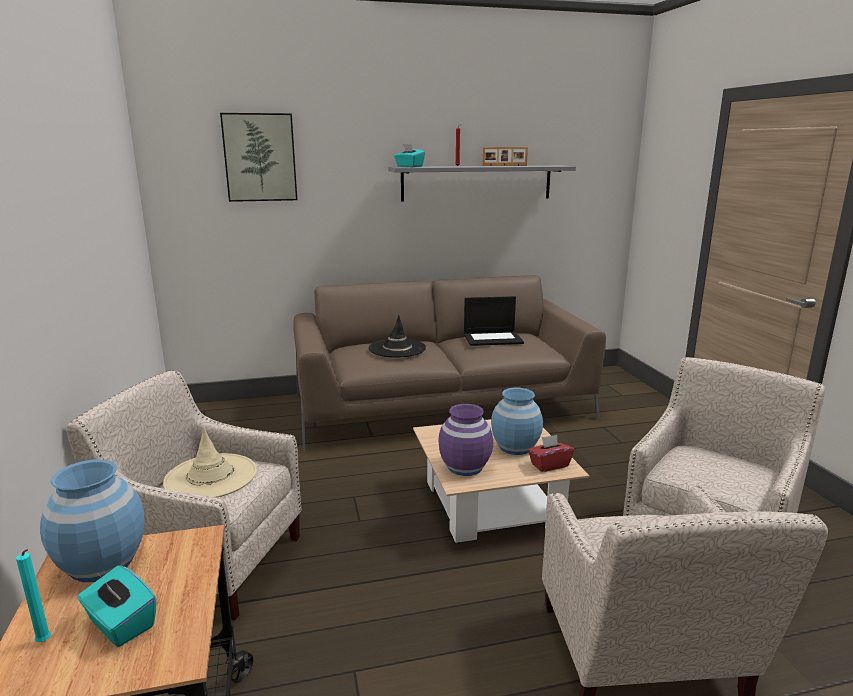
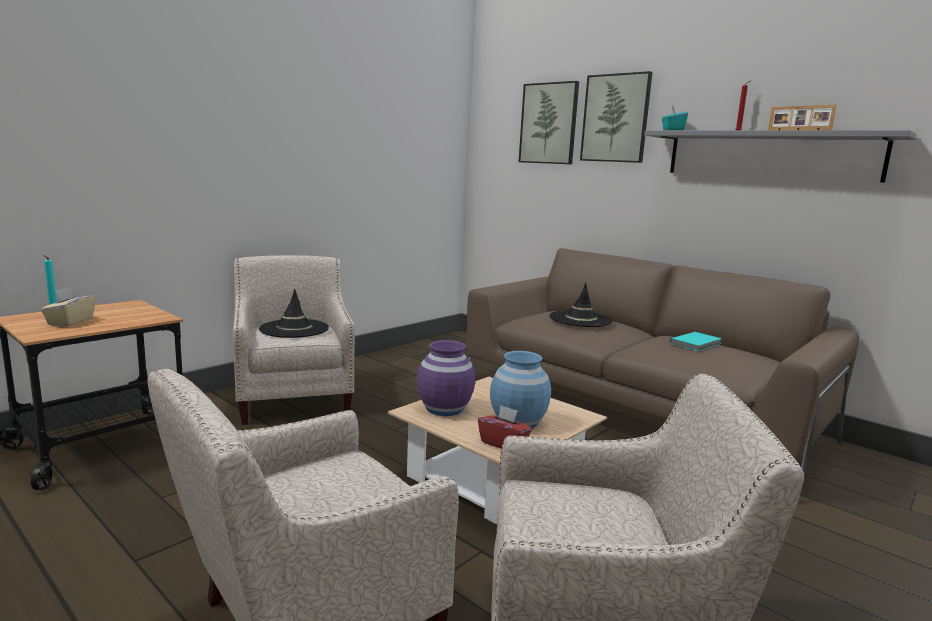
camera: 55 degrees right, 5 degrees down
(102, 563) = (128, 308): blue vase -> none
(120, 624) = (70, 322): turquoise tissue box -> beige tissue box
(211, 477) = (294, 329): beige hat -> black hat
(339, 153) = (615, 118): none -> picture
(493, 338) = (696, 343): laptop -> turquoise book

